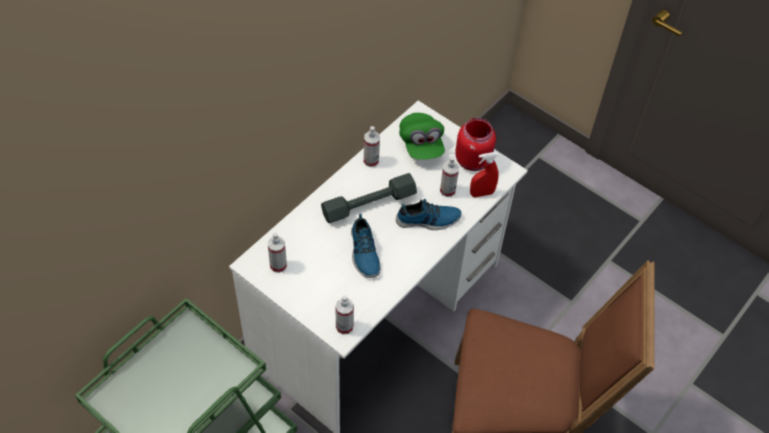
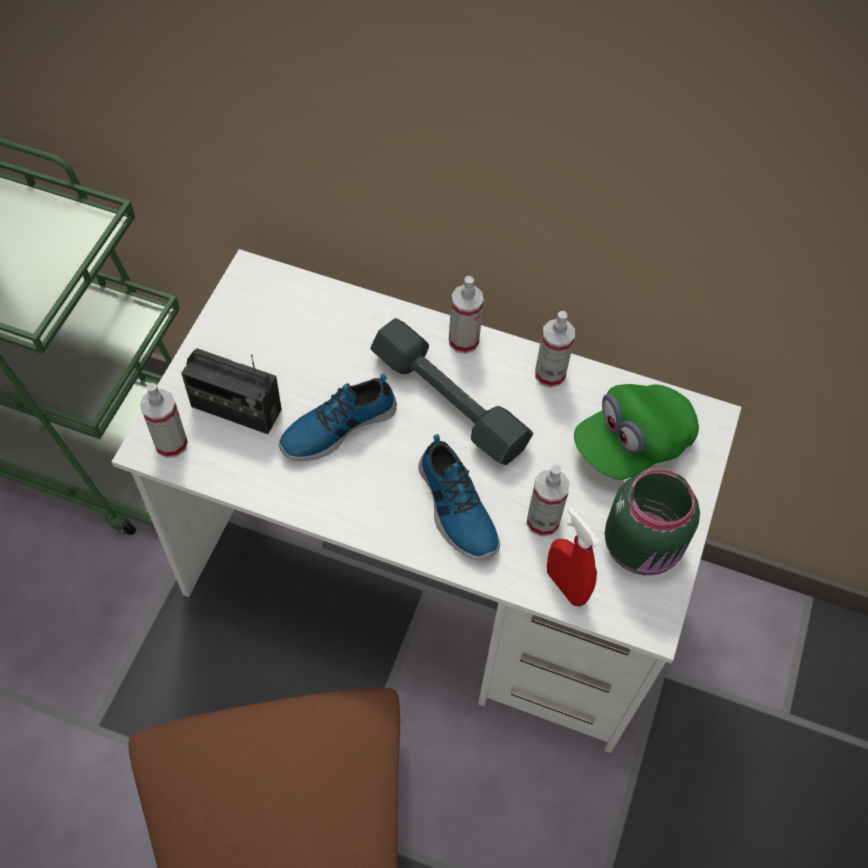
camera: 70 degrees right, 5 degrees up
(278, 265) = (263, 311): spray bottle -> spray bottle (463, 341)
(335, 293) = (236, 408): none -> radio
(473, 160) = (643, 547): red jar -> green jar

